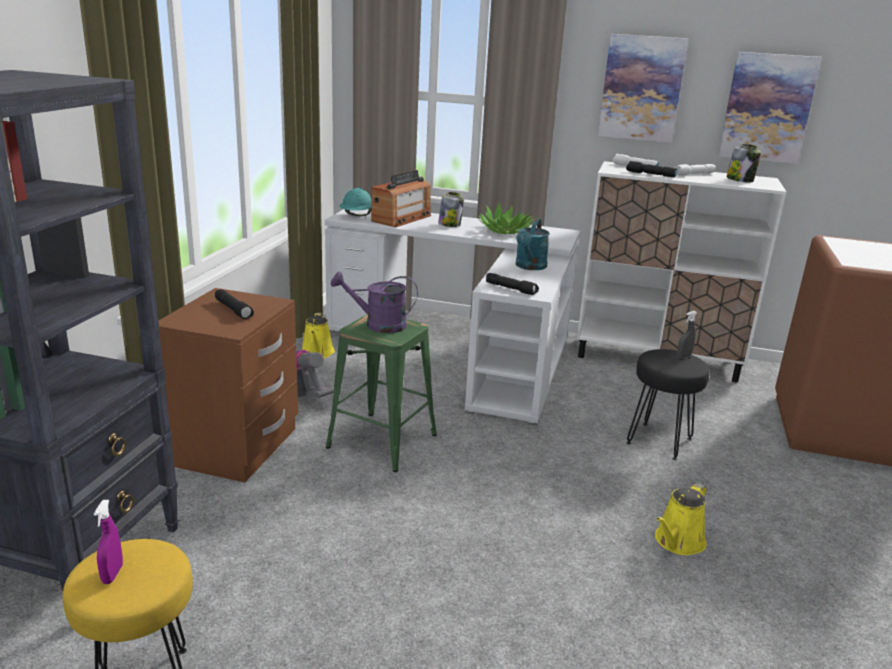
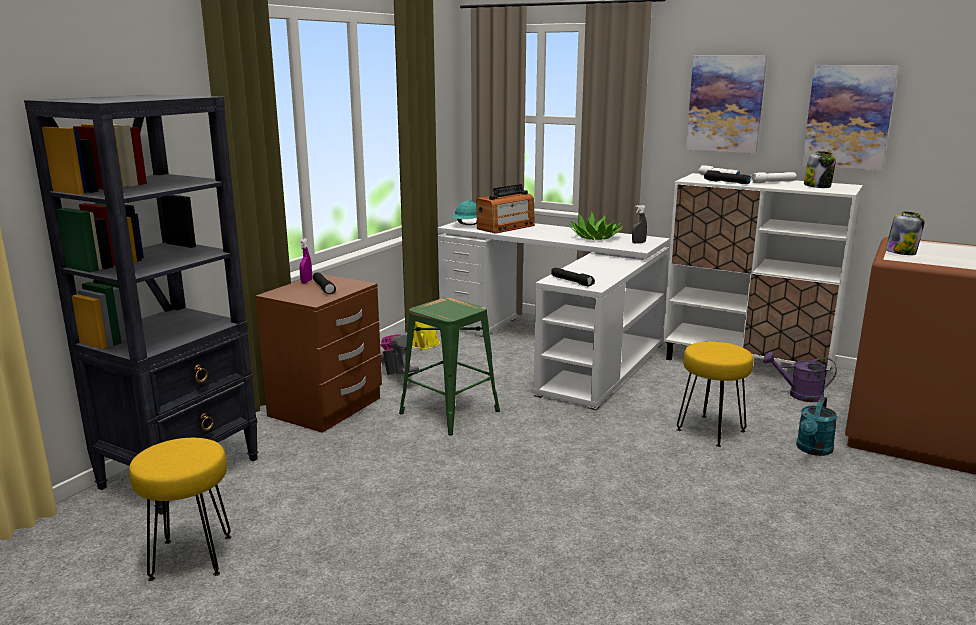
camera: 15 degrees right, 5 degrees down
(112, 574) = (166, 455): purple spray bottle -> purple spray bottle (306, 282)
(378, 325) = (443, 306): purple watering can -> purple watering can (799, 395)
(450, 224) = (546, 232): jar -> jar (901, 252)
(529, 267) = (602, 266): turquoise watering can -> turquoise watering can (813, 450)
(660, 441) = (711, 430): black stool -> yellow stool
(677, 542) = (683, 509): yellow watering can -> none
(683, 357) = (730, 348): grey spray bottle -> grey spray bottle (638, 243)

